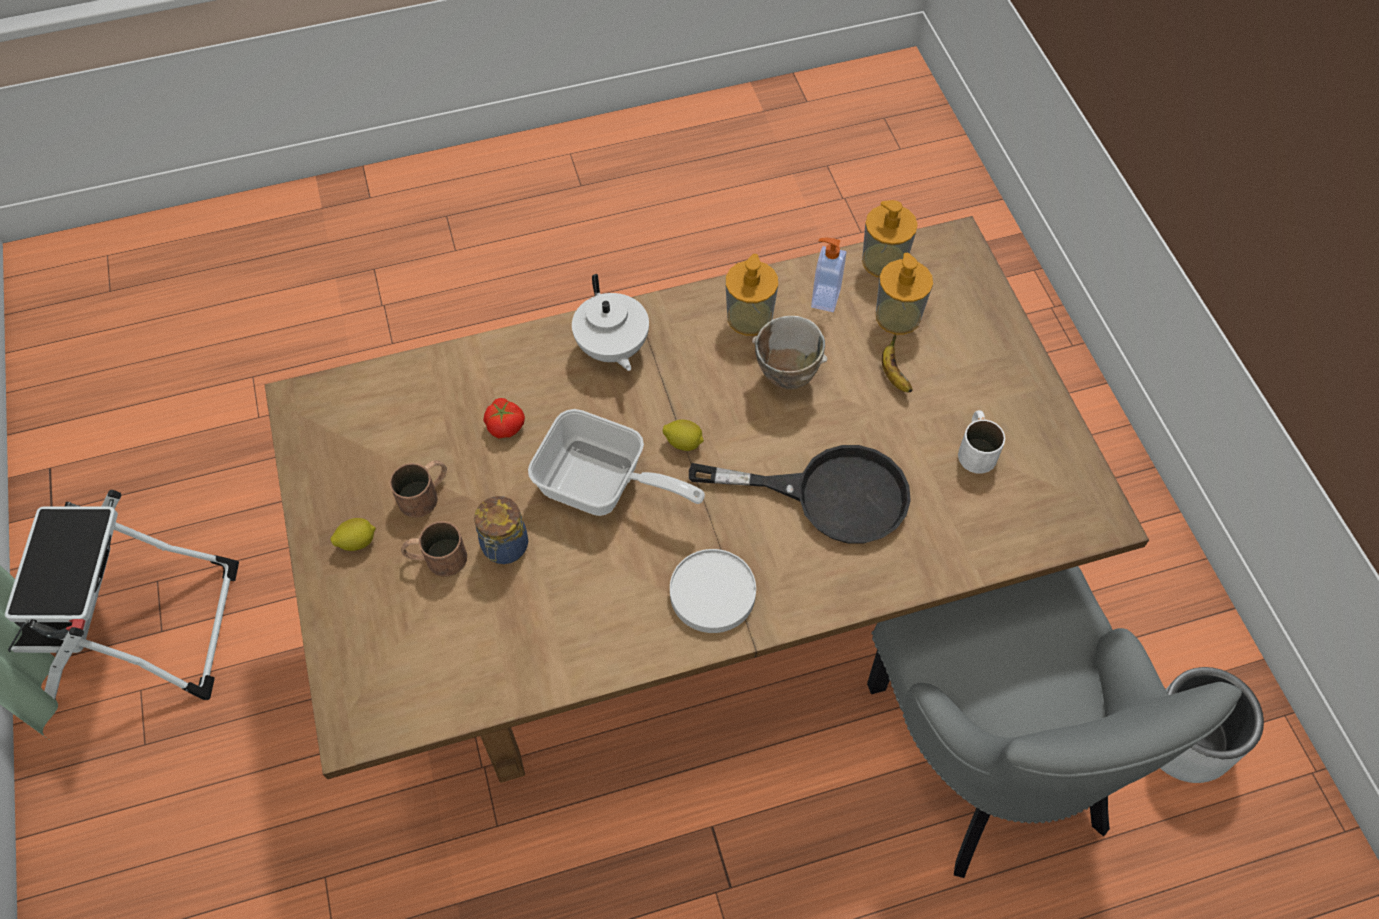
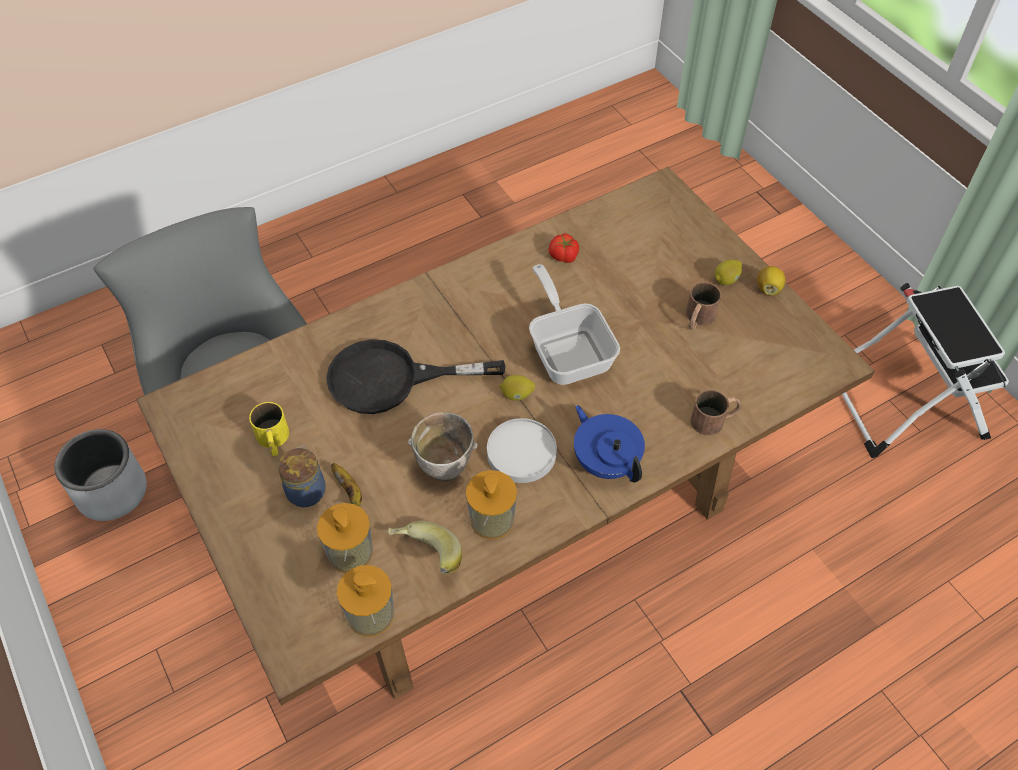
camera: 165 degrees right, 5 degrees down
(312, 516) = (768, 288): none -> lemon
(436, 558) = (666, 281): brown mug -> brown mug (714, 419)
(504, 547) = (621, 296): jar -> jar (306, 490)
(506, 425) = (664, 378): tomato -> tomato (563, 256)
(602, 486) = (568, 350): frying pan -> frying pan turned 60 degrees clockwise
(612, 348) = (606, 461): white teapot -> blue teapot
(712, 593) = (464, 298): white plate -> white plate (522, 452)
(824, 297) = (425, 557): soap dispenser -> banana
(976, 448) = (273, 441): white mug -> yellow mug

